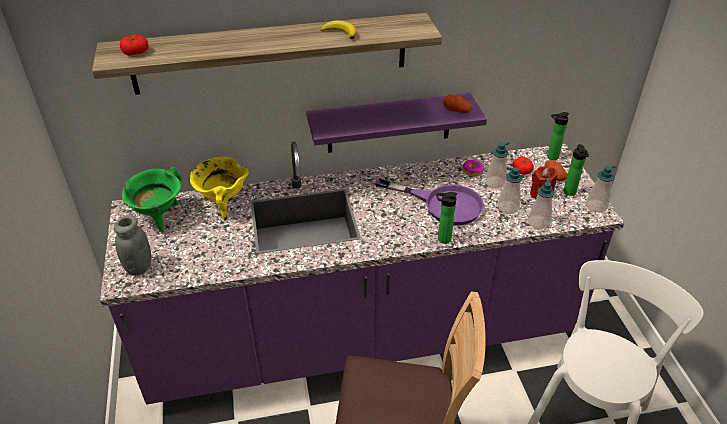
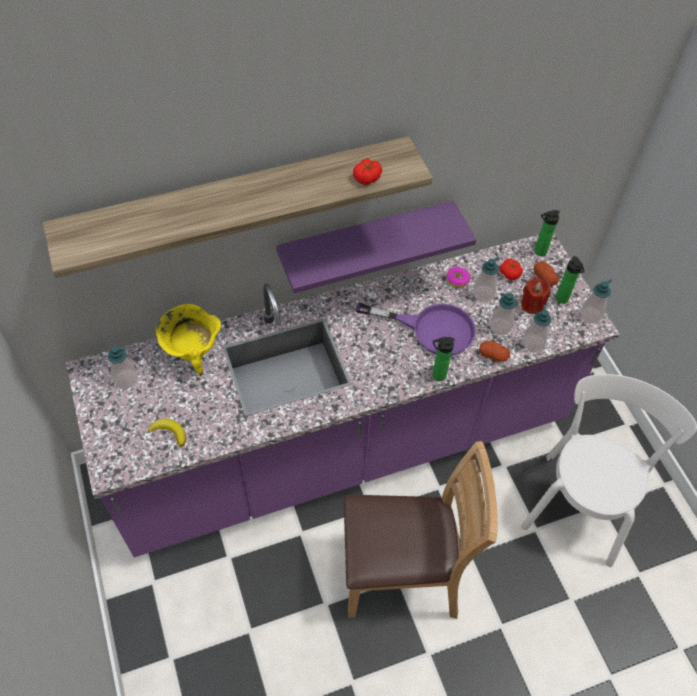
camera: 10 degrees left, 15 degrees up
(136, 52) = (93, 235): tomato -> tomato (367, 177)
(139, 267) = (122, 448): grey jar -> none
(159, 217) = (126, 379): green cooking pot -> soap dispenser
(340, 32) = (319, 180): banana -> banana (169, 432)
(457, 110) = (443, 230): potato -> potato (493, 355)

